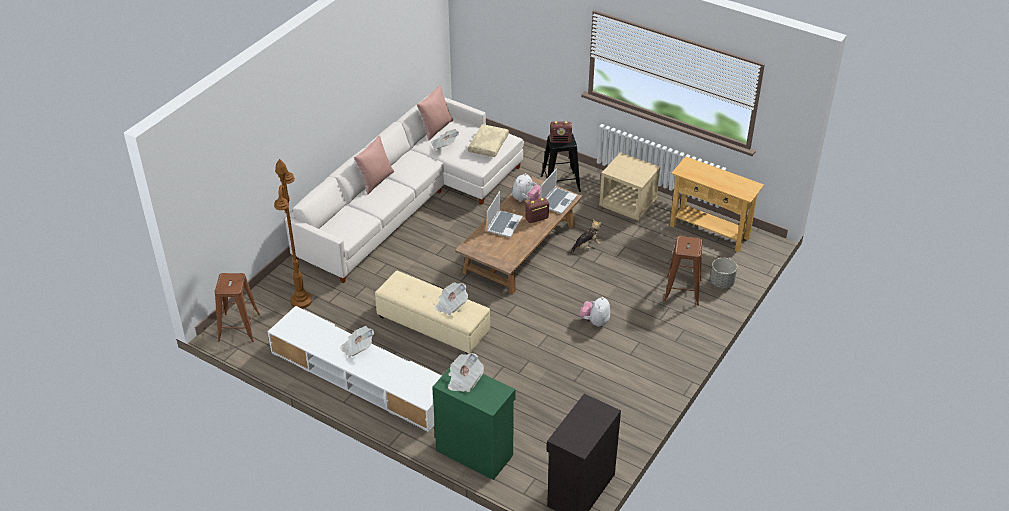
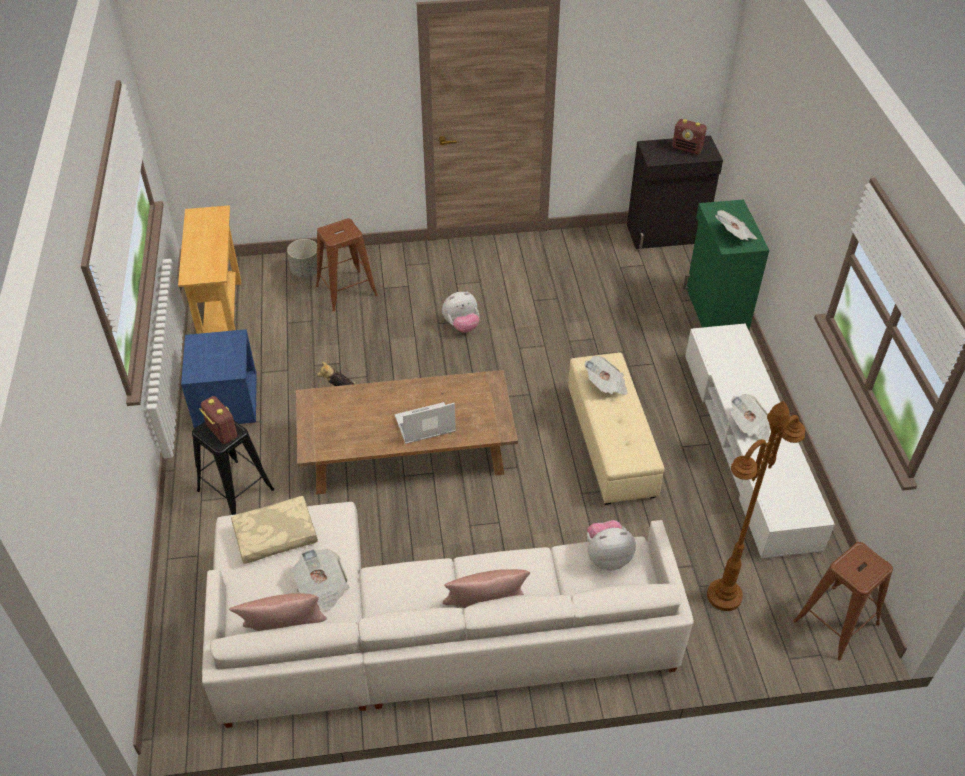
camera: 130 degrees left, 5 degrees up
(526, 199) = (355, 435): plush toy -> plush toy (607, 557)
(536, 219) = (384, 403): radio -> radio (687, 149)
(558, 201) = (328, 404): laptop -> none
(628, 204) = (226, 403): beige nightstand -> blue nightstand

